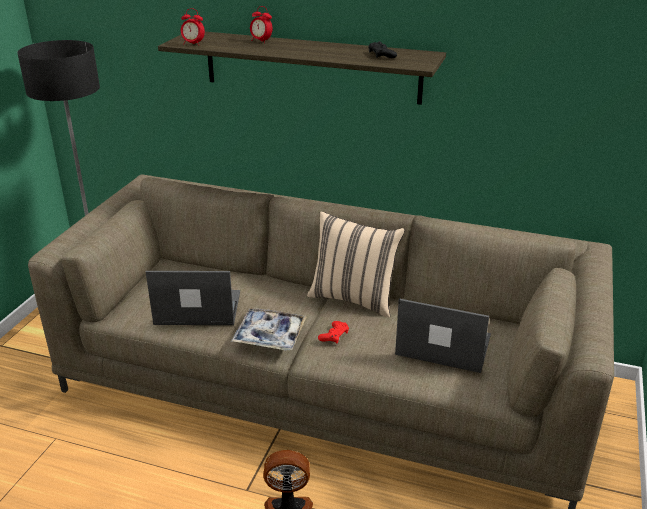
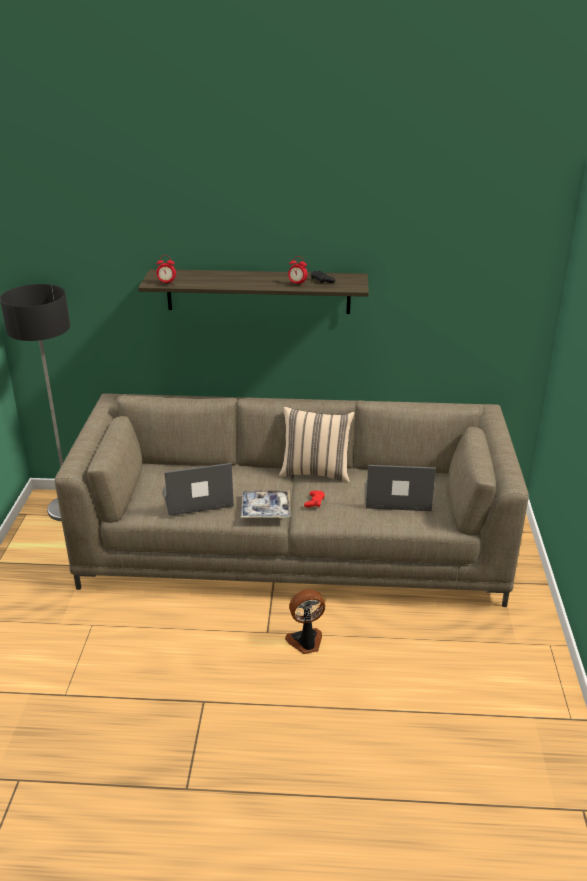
camera: 15 degrees left, 0 degrees up
(261, 41) = (219, 275): alarm clock -> alarm clock (297, 284)

